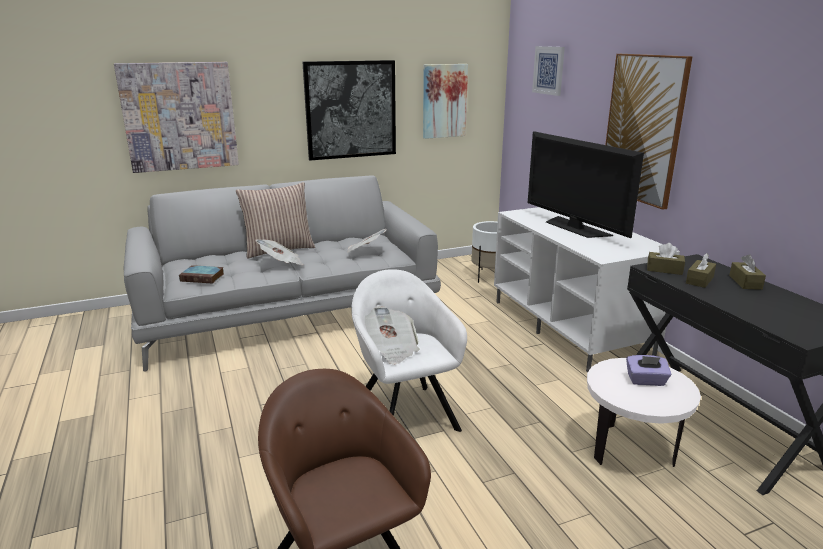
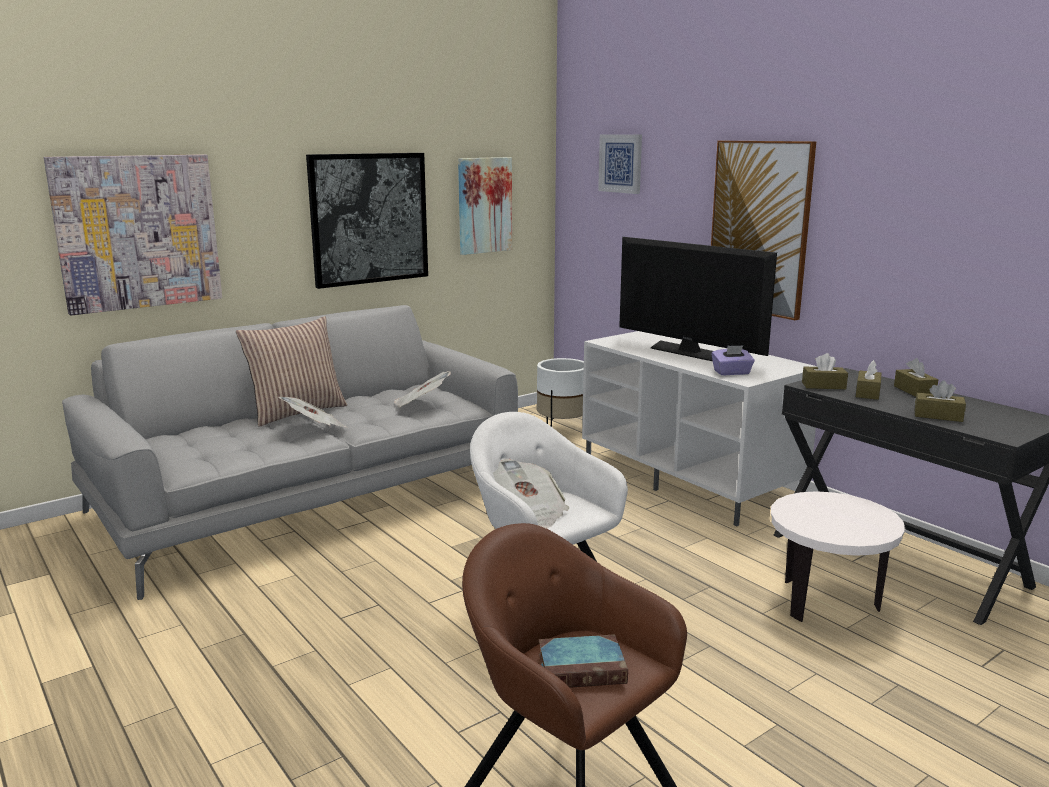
camera: 15 degrees left, 5 degrees down
(203, 277) = (213, 454): book -> book (583, 668)
(646, 381) = (838, 512): purple tissue box -> purple tissue box (732, 373)
(750, 309) = (938, 416): none -> brown tissue box

